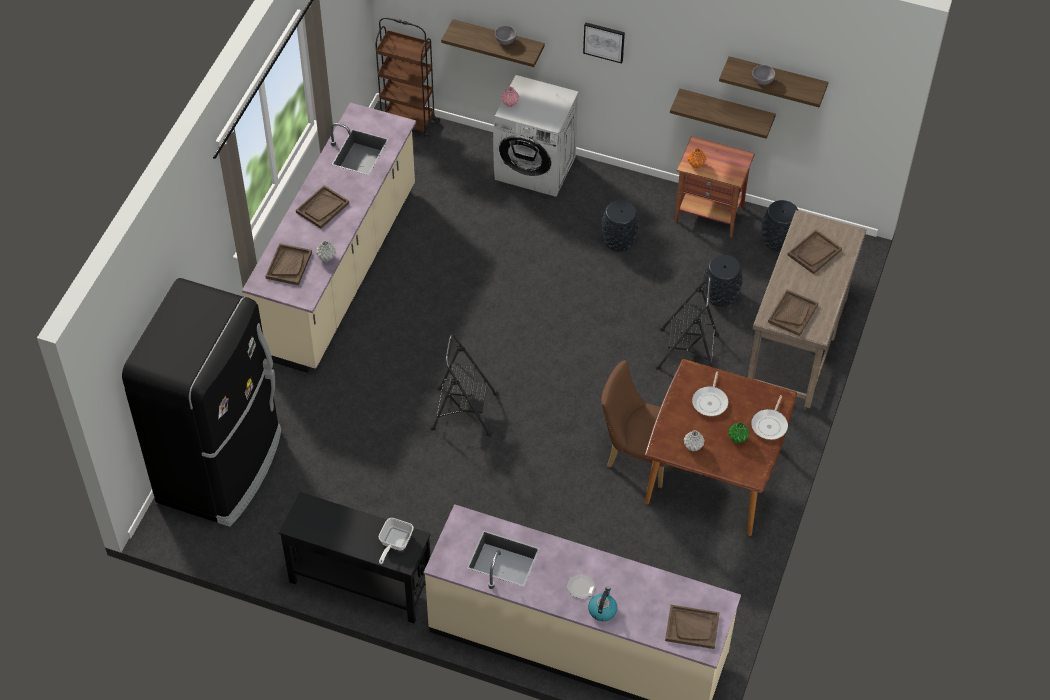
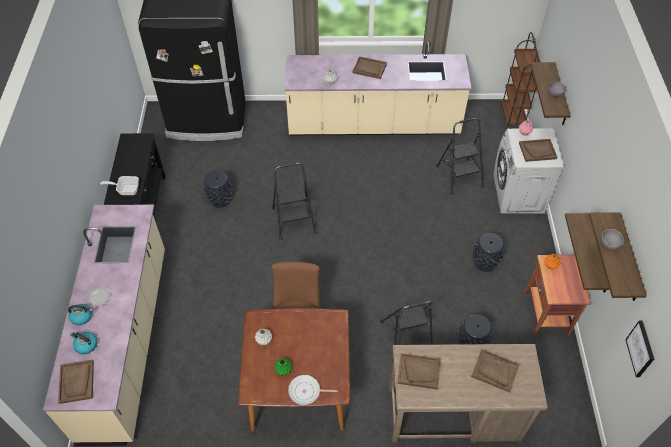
camera: 70 degrees right, 0 degrees up
(289, 265) = (315, 68): brown tray -> brown tray (537, 151)
(475, 213) = (459, 174): none -> black step ladder
(604, 41) = (587, 139): picture -> picture (641, 349)
(645, 611) = (86, 345): none -> kettle
(710, 401) = (313, 341): frying pan -> none
(778, 240) = (550, 370): black stool -> black stool (220, 199)

